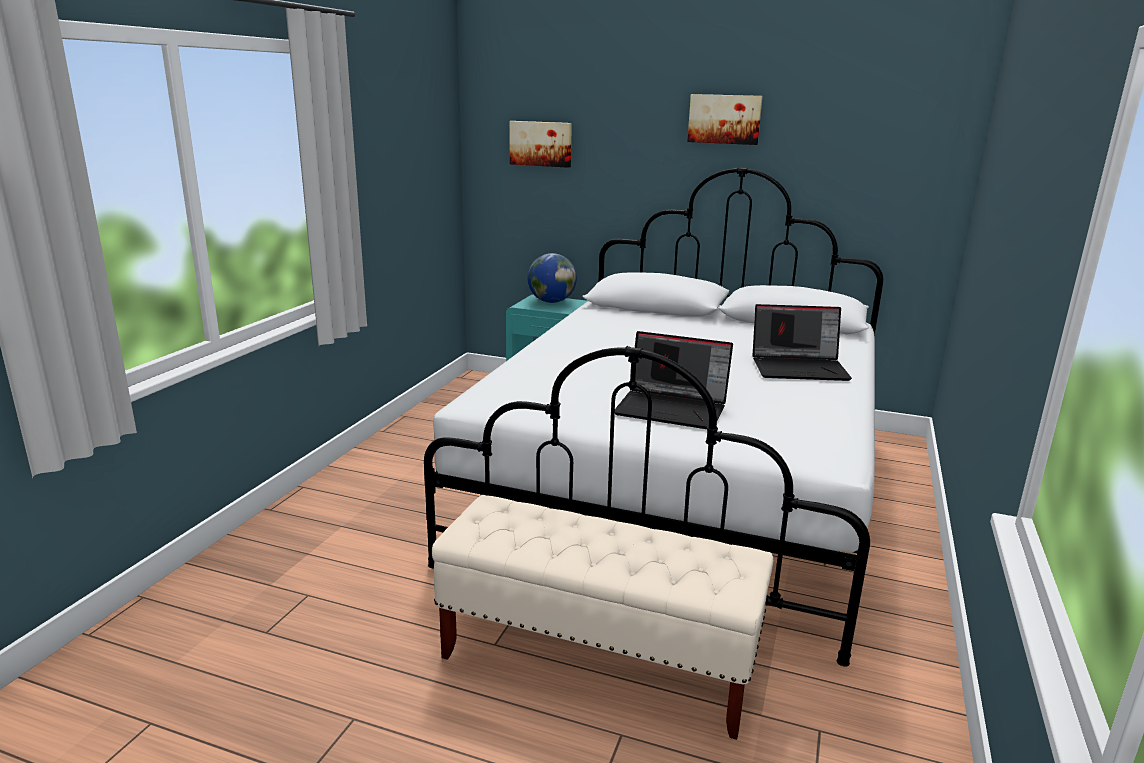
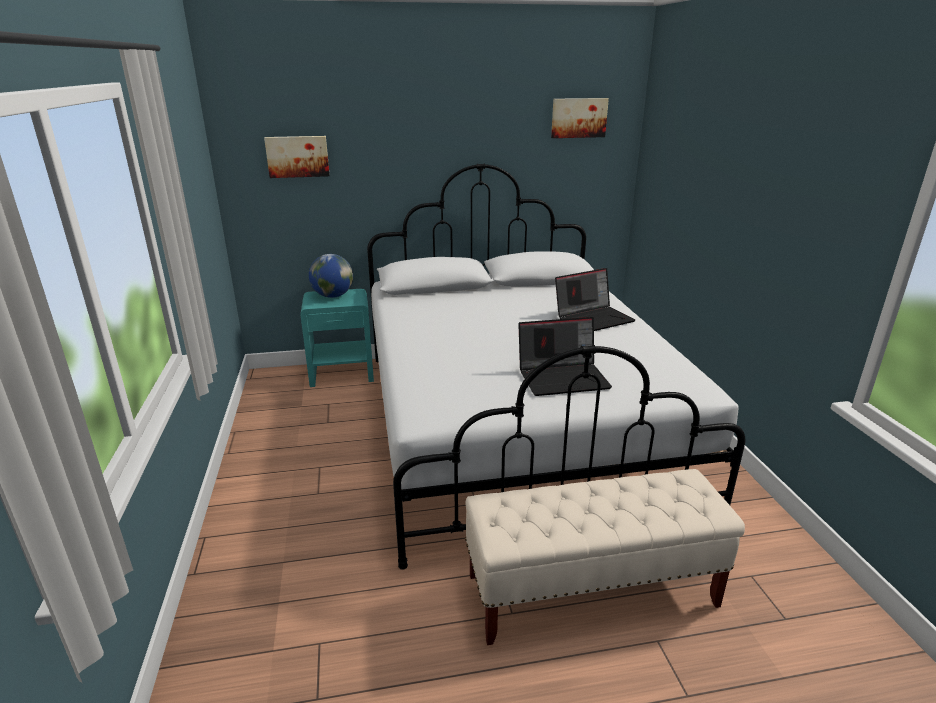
camera: 30 degrees left, 5 degrees up
(724, 119) = (460, 125): picture -> picture (578, 118)

